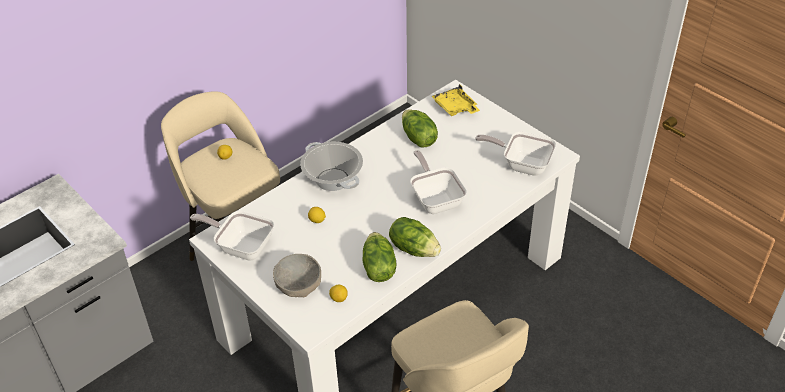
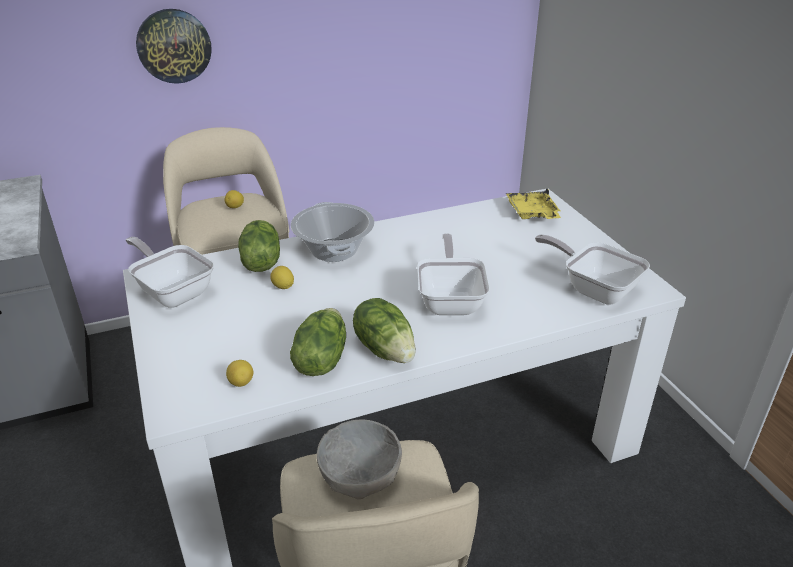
camera: 20 degrees right, 10 degrees down
(146, 41) = (174, 46): none -> wall clock
(299, 286) = (203, 352): grey bowl -> grey bowl (361, 476)
(418, 138) = (466, 233): lettuce -> lettuce (260, 262)

